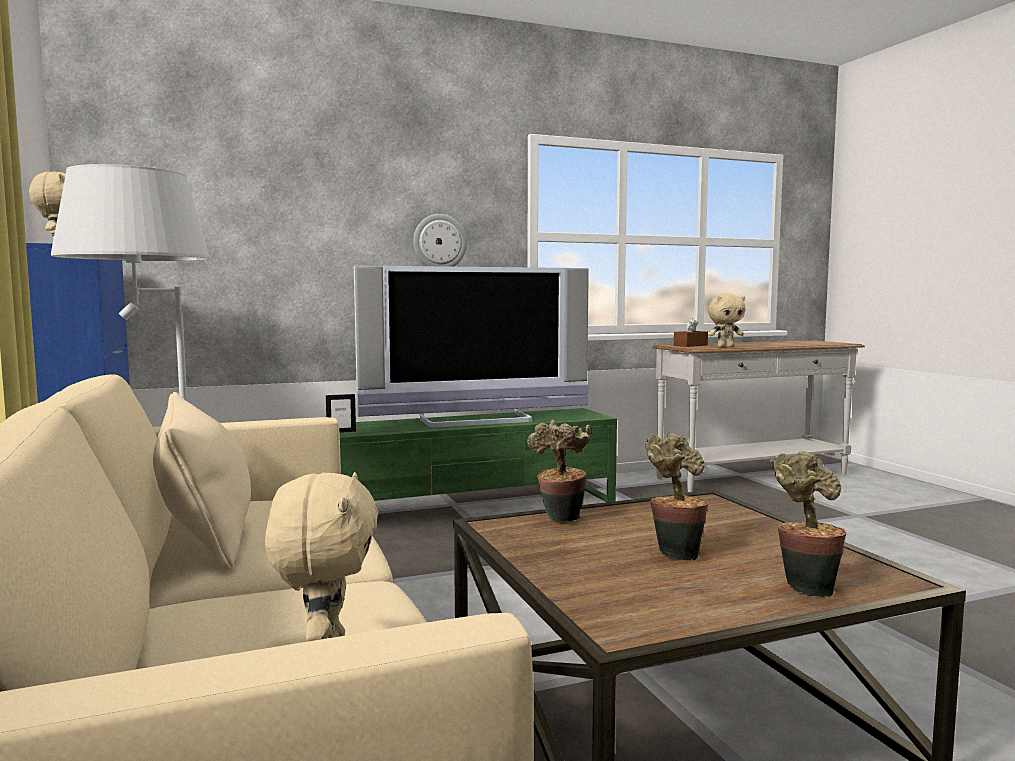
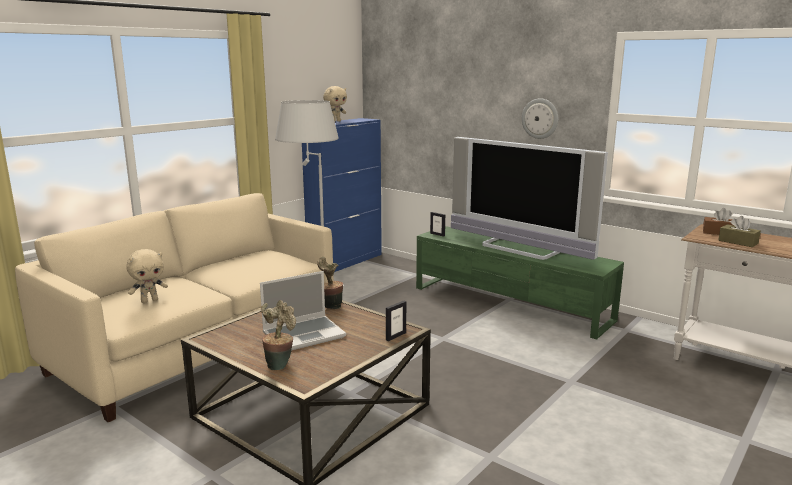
camera: 60 degrees right, 10 degrees up
(205, 530) = (240, 261): beige pillow -> none
(675, 552) = (304, 334): potted plant -> laptop
(725, 346) = (738, 242): beige plush toy -> brown tissue box
(729, 507) = (395, 336): none -> picture frame

